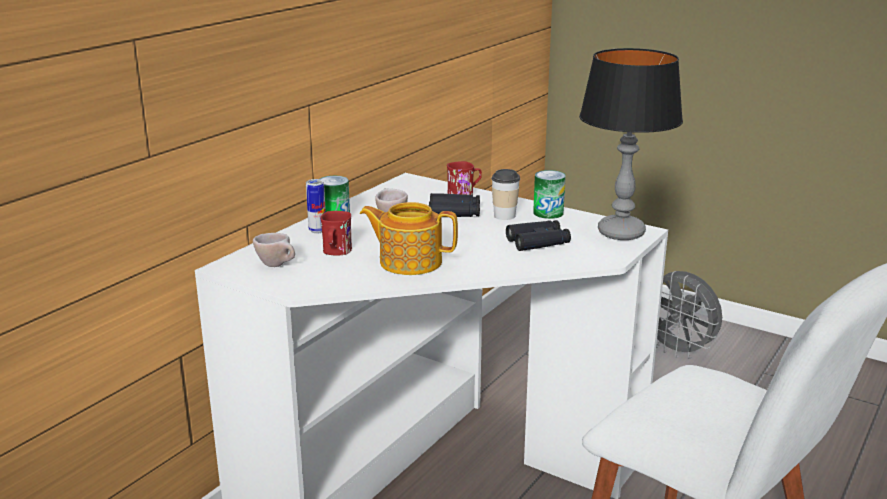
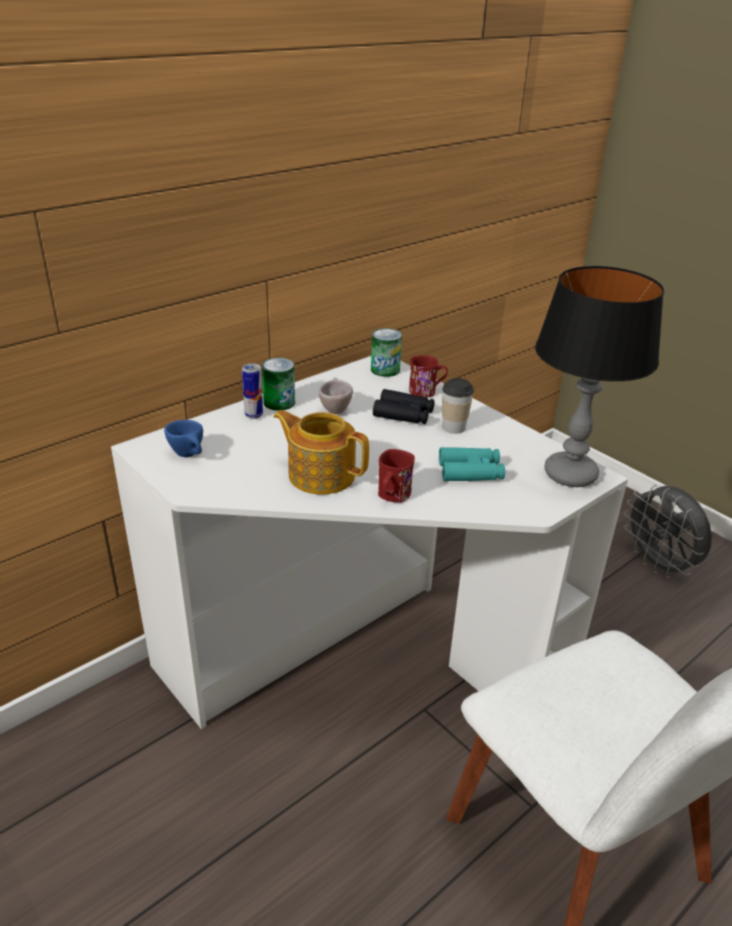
camera: 15 degrees right, 10 degrees up
(278, 265) = (190, 455): beige cup -> blue cup
(336, 252) = (255, 448): red mug -> red mug (392, 496)
(538, 242) = (470, 471): black binoculars -> turquoise binoculars
(548, 213) = (503, 431): can -> can (385, 370)

